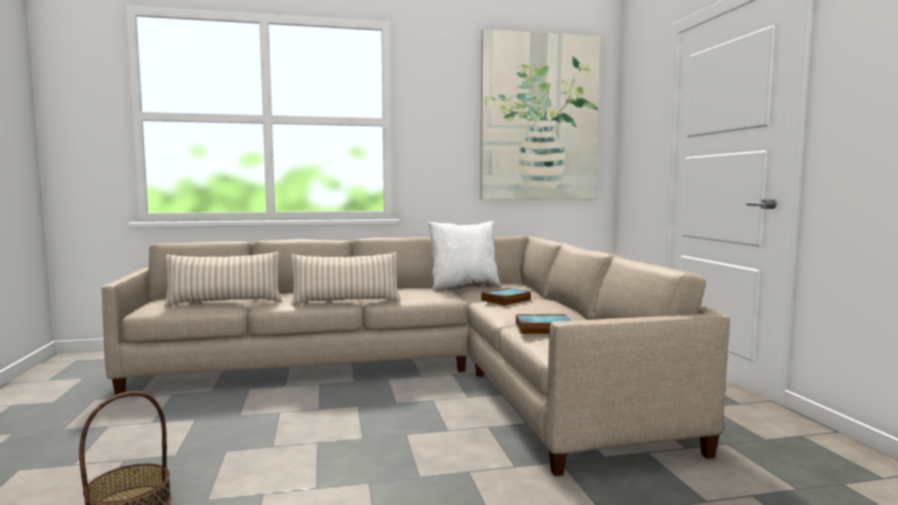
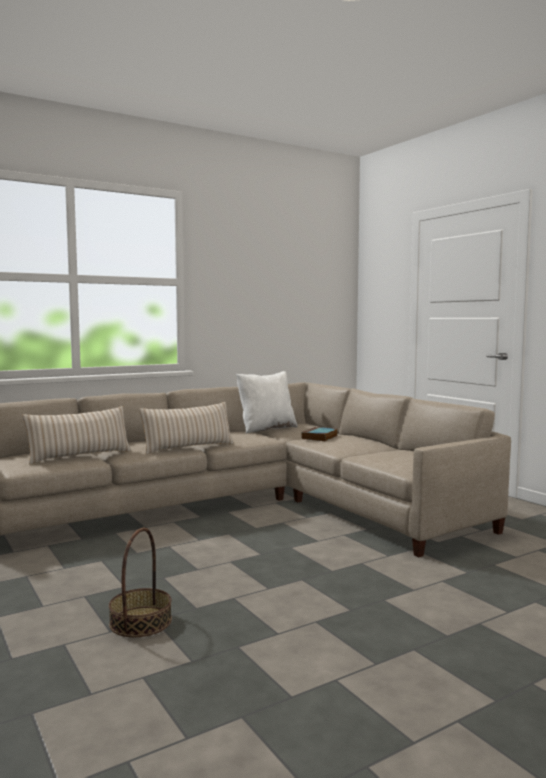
camera: 20 degrees left, 0 degrees up
(539, 117) = (302, 279): picture -> none
(542, 329) = (380, 456): book -> none

